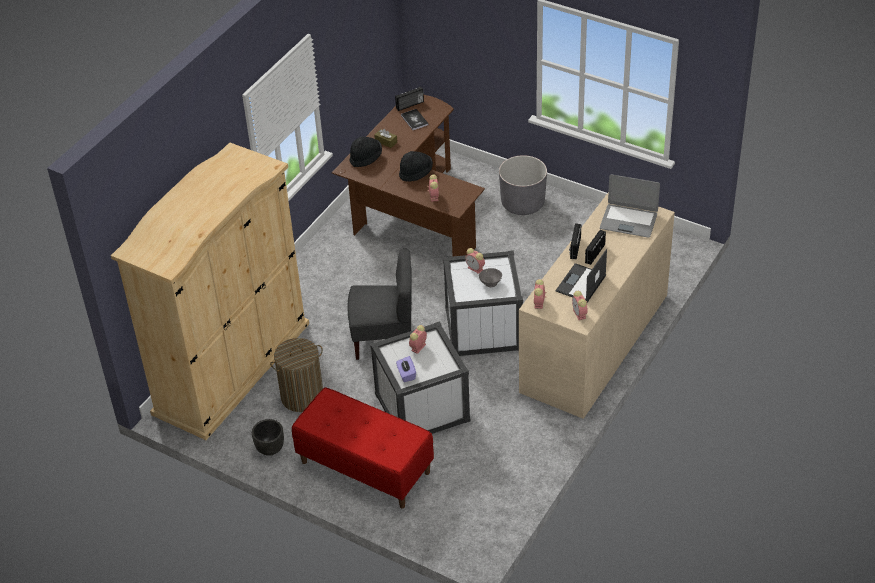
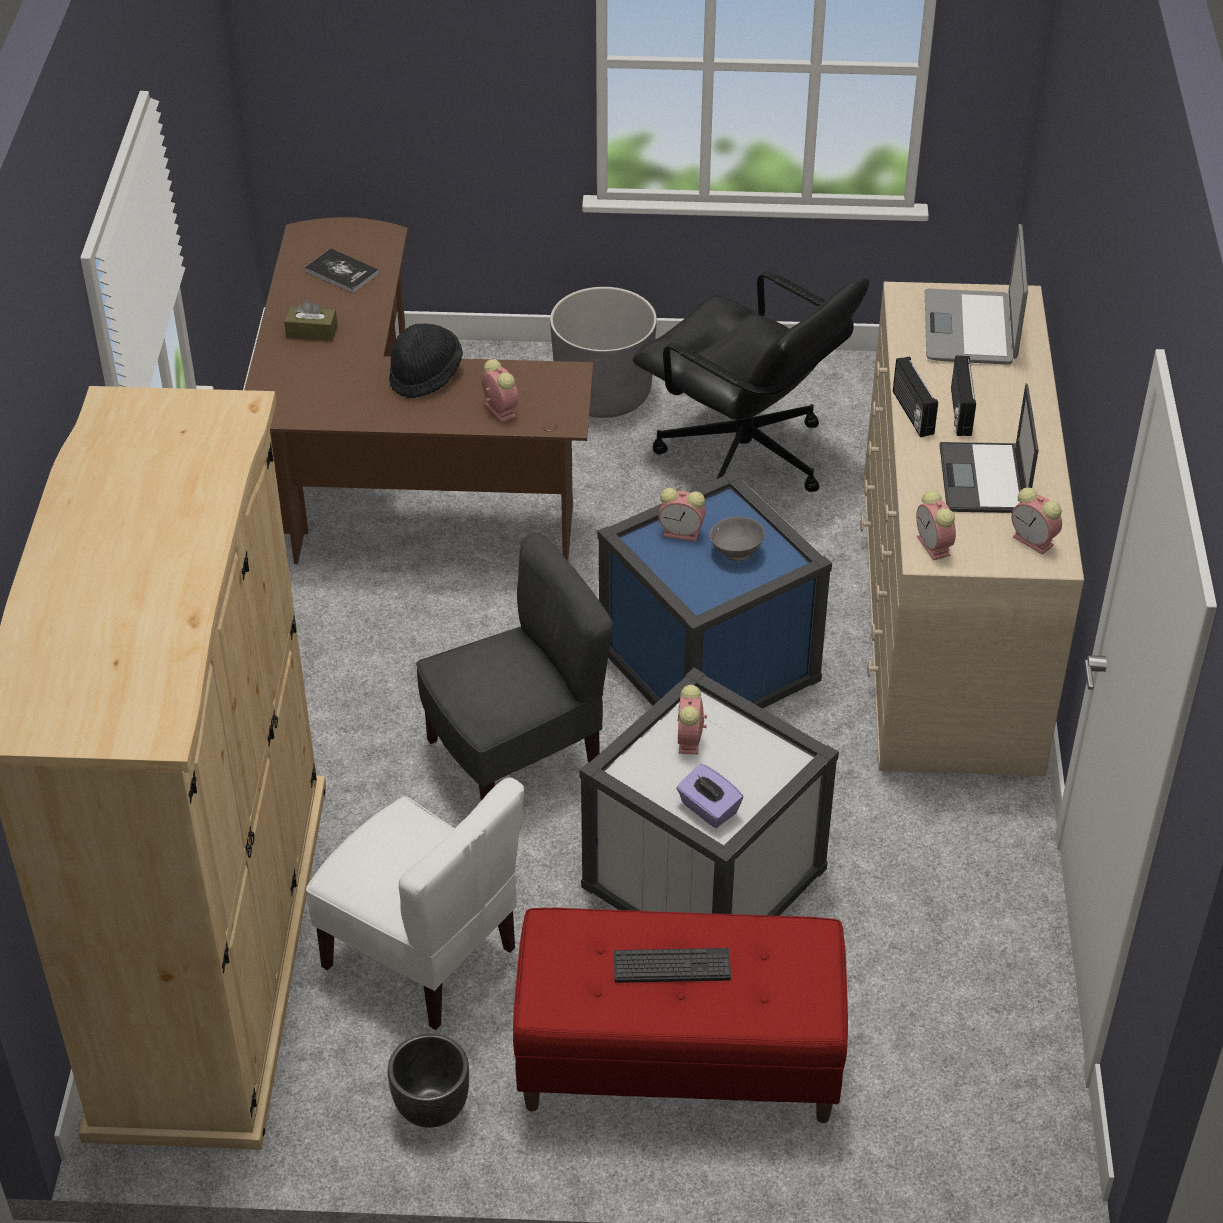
camera: 30 degrees left, 0 degrees up
(302, 396) = (422, 956): laundry basket -> white chair
(359, 425) = (672, 966): none -> keyboard
(366, 158) = (292, 377): black hat -> none
(410, 105) = (309, 246): radio -> none
(483, 328) = (709, 664): white storage box -> blue storage box
(560, 249) = (744, 458): none -> black office chair
(628, 221) = (971, 329): laptop -> laptop turned 105 degrees clockwise

